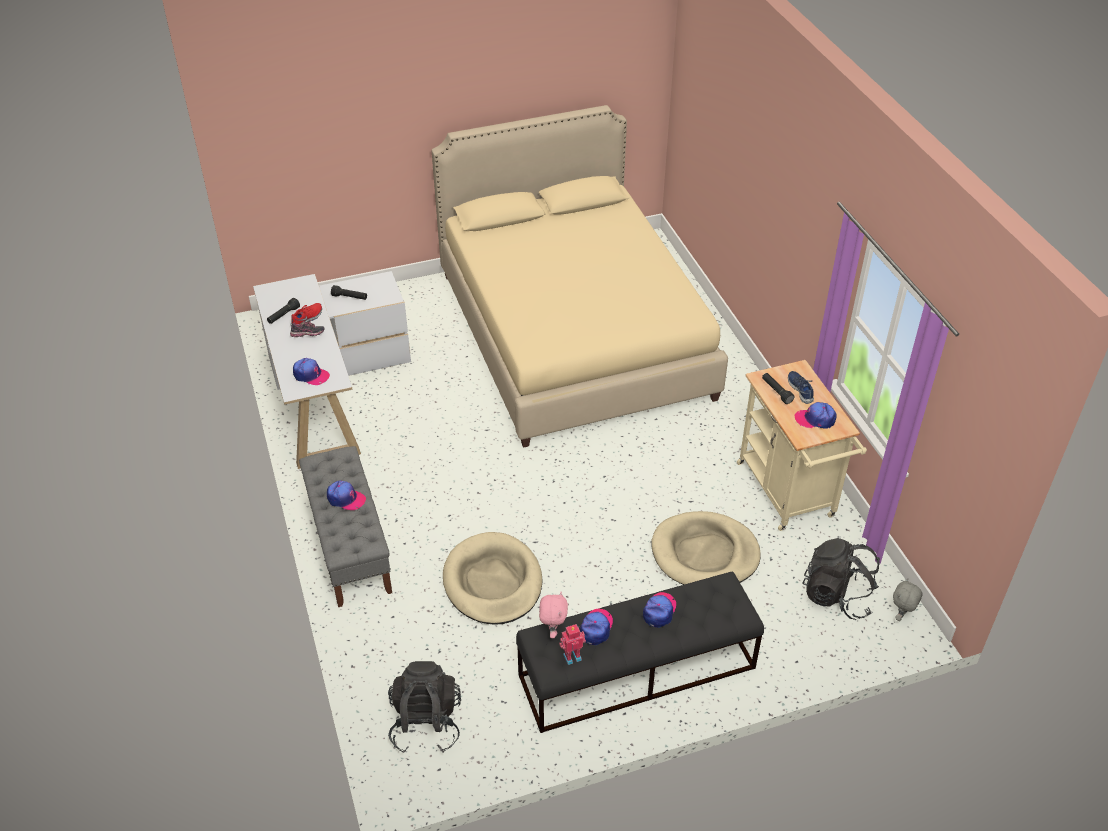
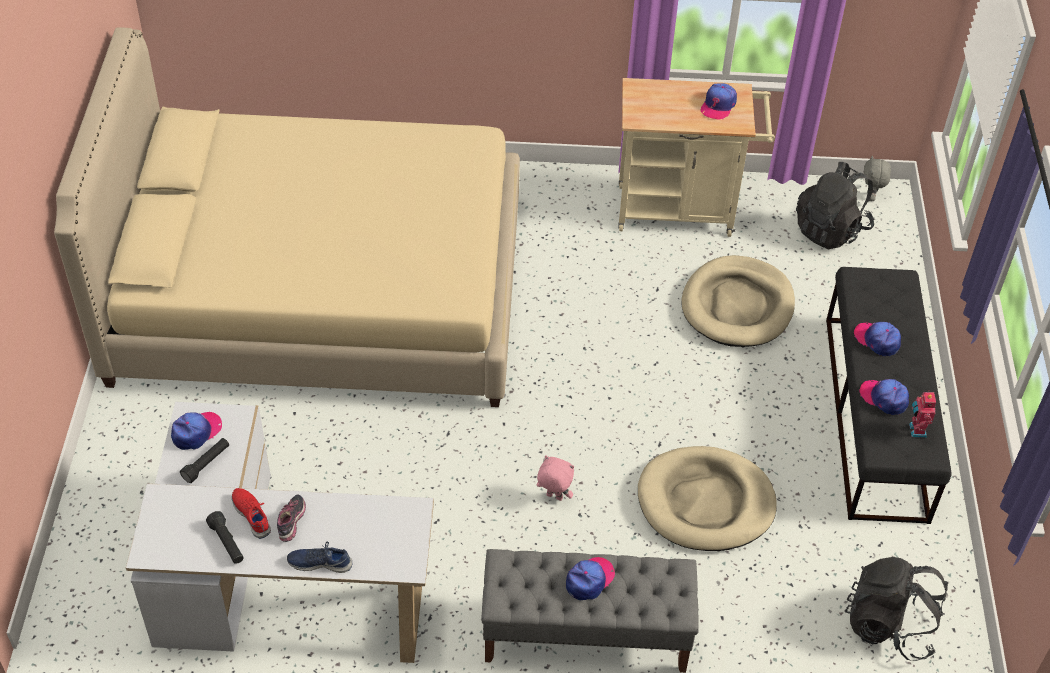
camera: 70 degrees left, 5 degrees up
(310, 375) = (384, 539): cap -> cap (196, 432)
(552, 630) = (875, 435): pink plush toy -> pink plush toy (553, 497)
(776, 392) = (663, 116): black flashlight -> none
(801, 389) = (668, 98): blue shoe -> blue shoe (320, 562)
(901, 616) = (871, 197): grey plush toy -> grey plush toy turned 45 degrees clockwise

